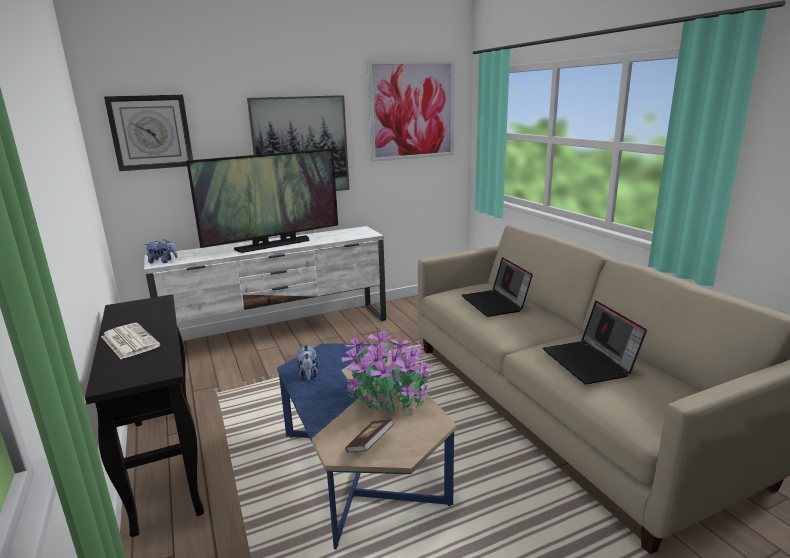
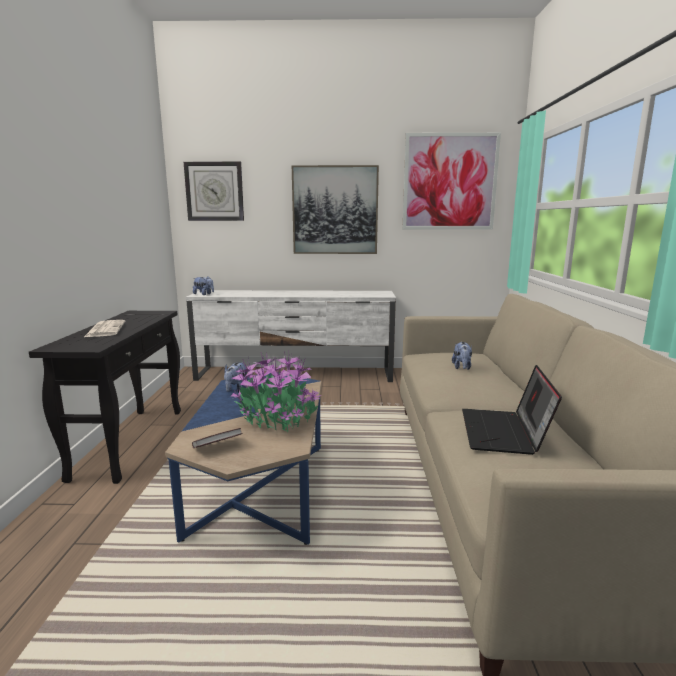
camera: 25 degrees right, 5 degrees down
(274, 245) = (296, 294): television -> none
(495, 303) = (462, 367): laptop -> plush toy

